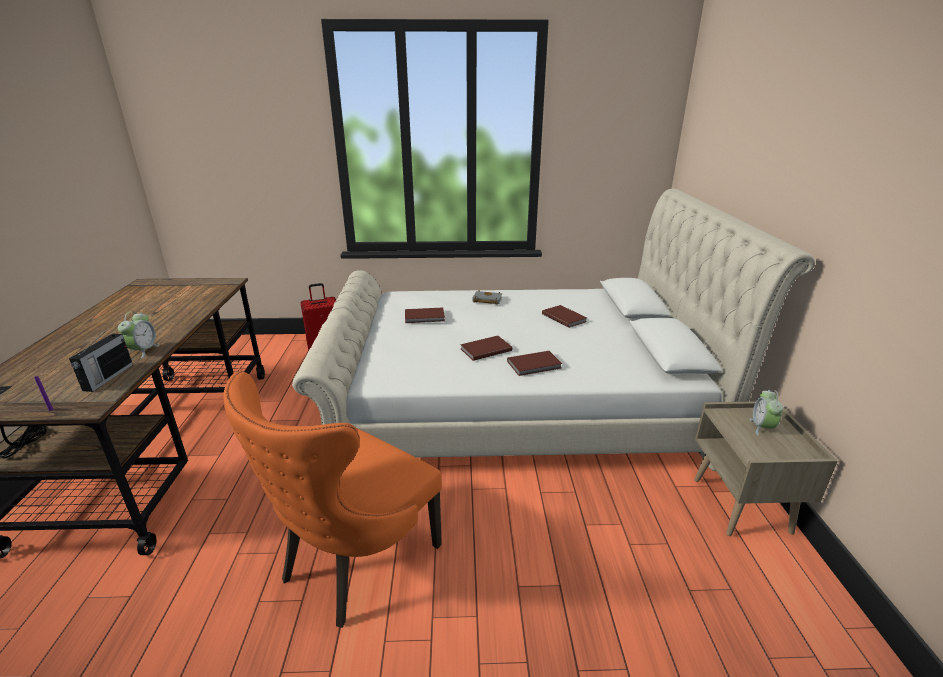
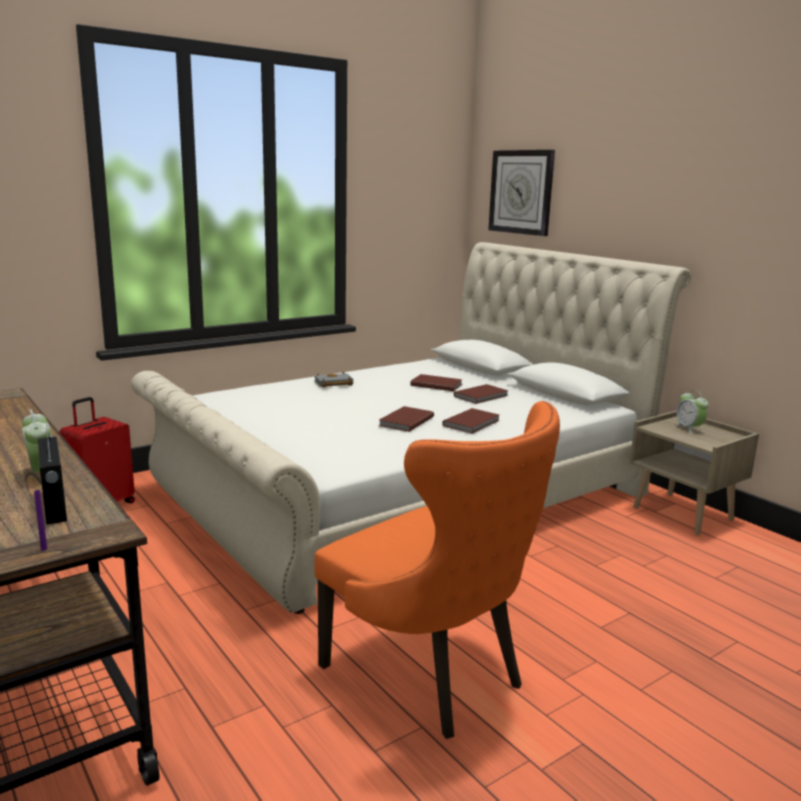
camera: 35 degrees left, 10 degrees down
(354, 562) = (431, 674): orange chair -> orange chair turned 45 degrees counterclockwise
(425, 317) = (292, 407): brown book -> brown book (482, 396)
(709, 143) = (521, 192): none -> wall clock

